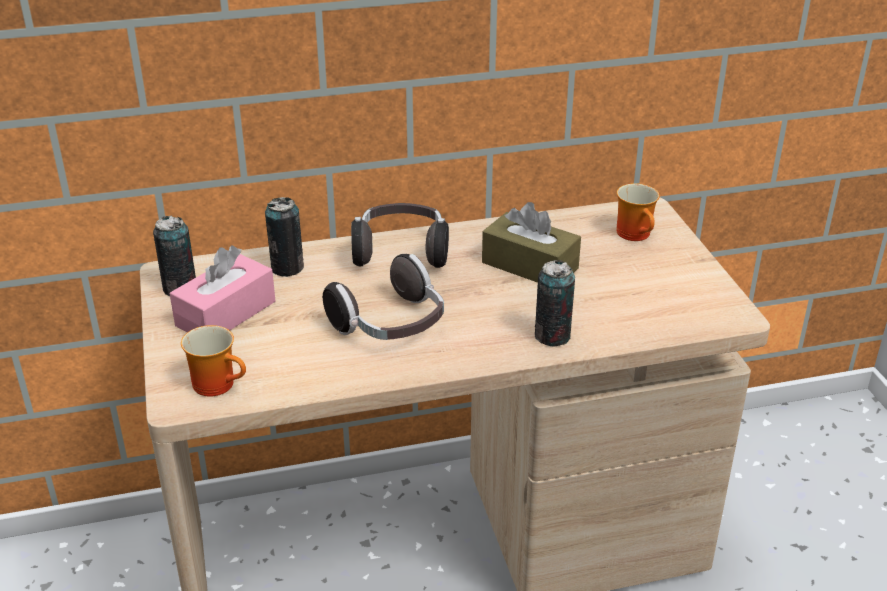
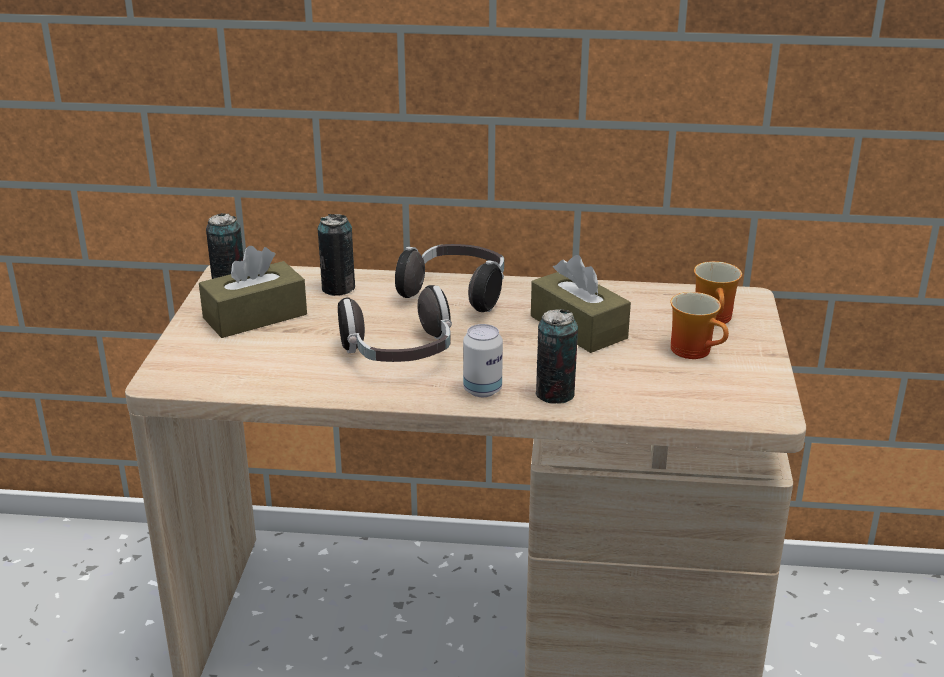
camera: 20 degrees right, 5 degrees down
(219, 384) = (207, 372): mug -> mug (696, 350)
(226, 314) = (255, 316): pink tissue box -> brown tissue box
(487, 346) = (482, 390): none -> can

